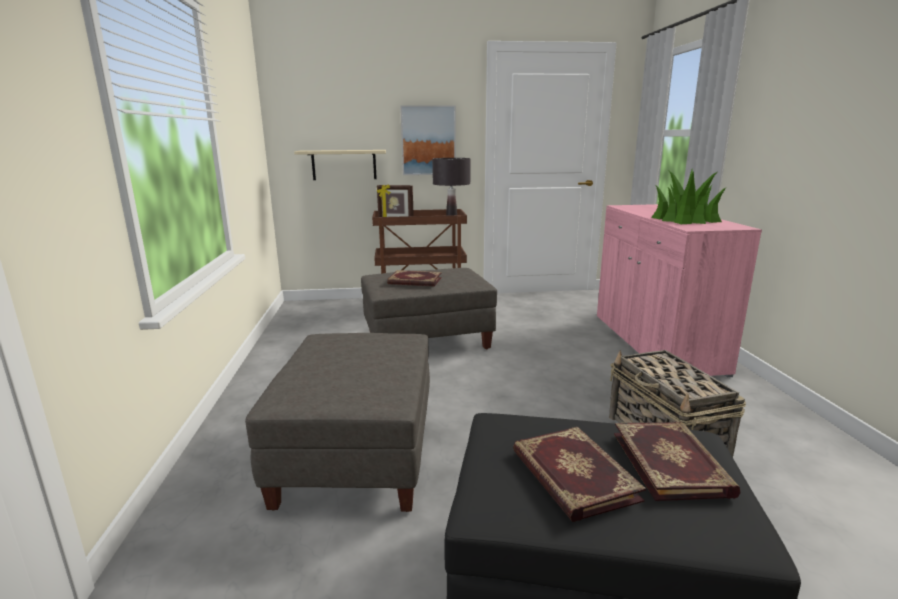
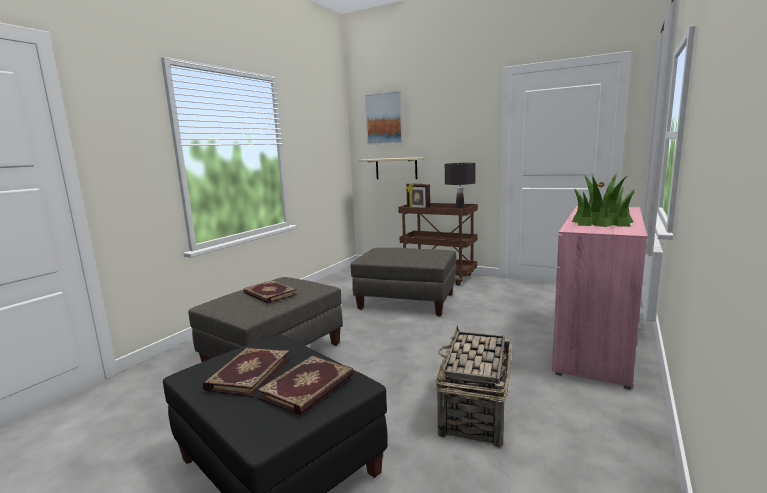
camera: 35 degrees right, 5 degrees down
(415, 281) = (393, 255): book -> book (269, 294)
(428, 140) = (455, 149): picture -> picture (384, 118)

